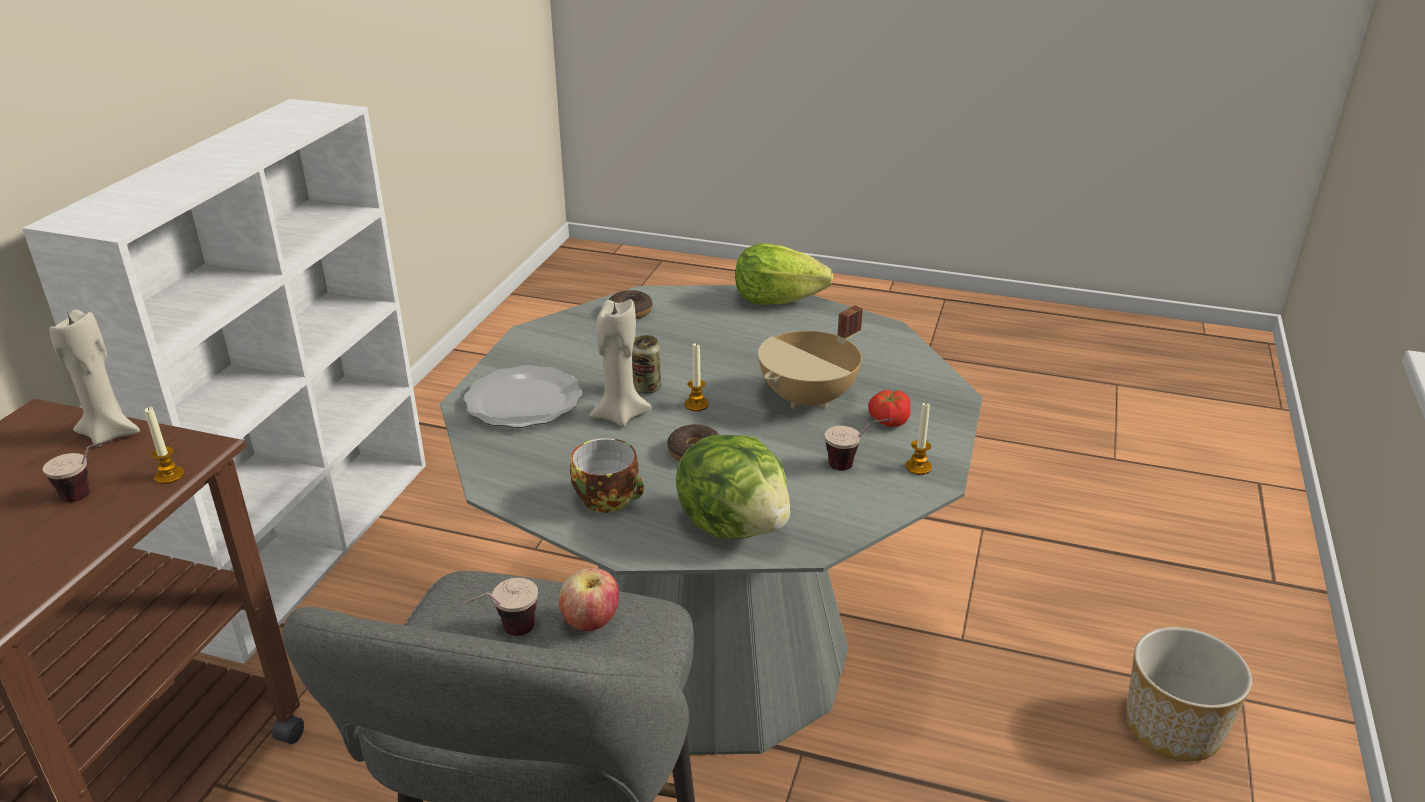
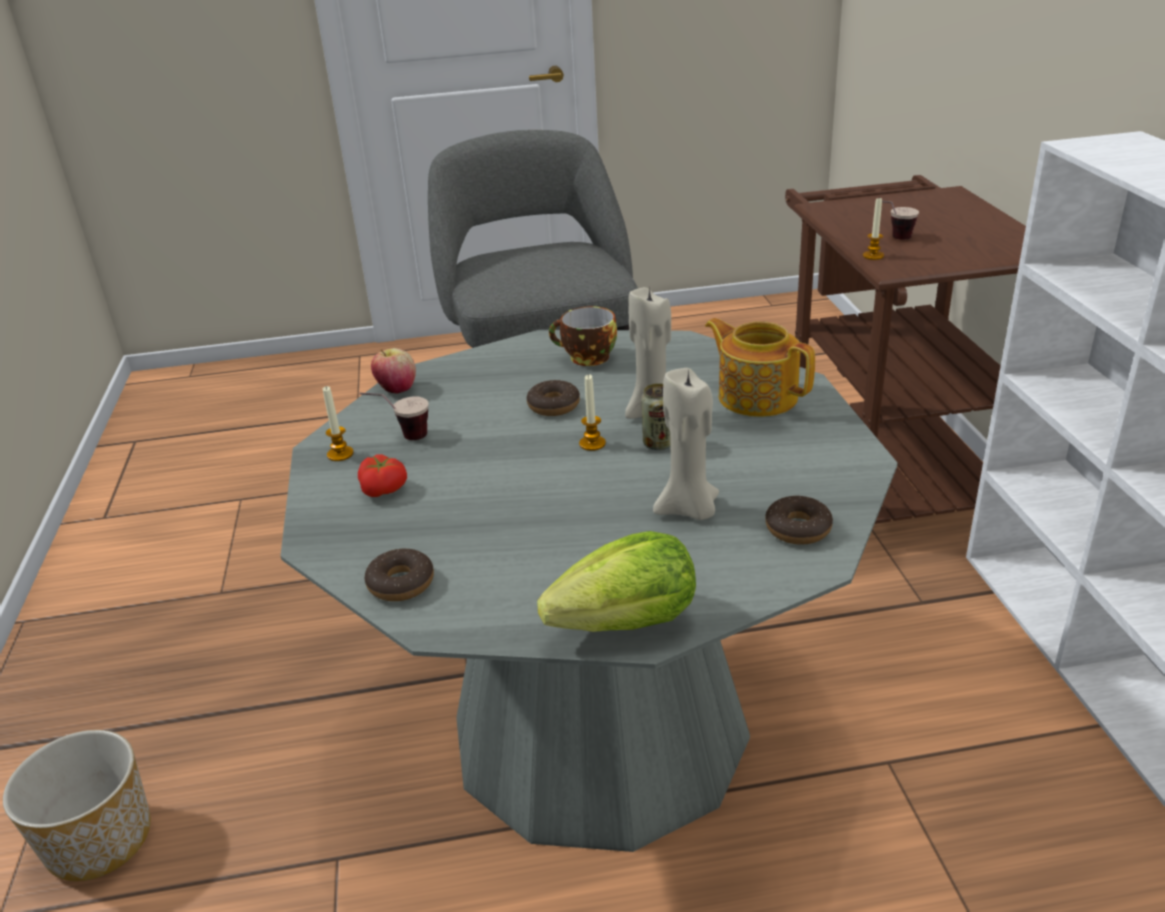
camera: 155 degrees right, 0 degrees up
(110, 433) = (967, 258): beige candle -> beige candle (689, 510)
(505, 636) = (554, 265): cup -> none
(522, 401) = (756, 396): plate -> teapot
(591, 622) = (514, 281): apple -> apple (397, 389)
(735, 524) = (477, 371): lettuce -> none
(809, 399) = (481, 486): beige cooking pot -> none
(899, 354) = (401, 583): none -> donut

